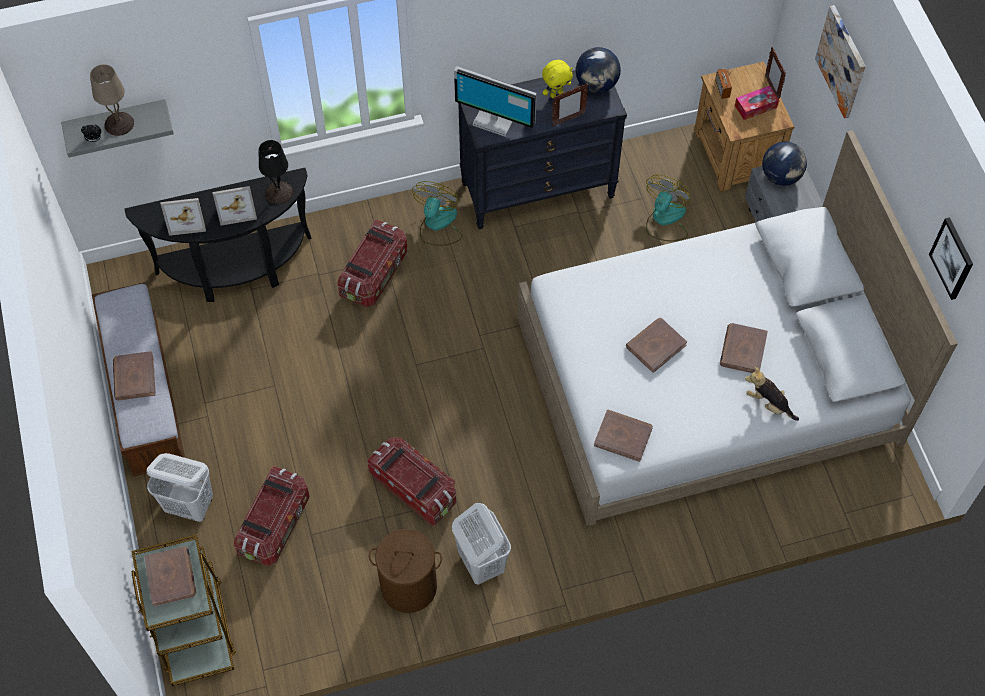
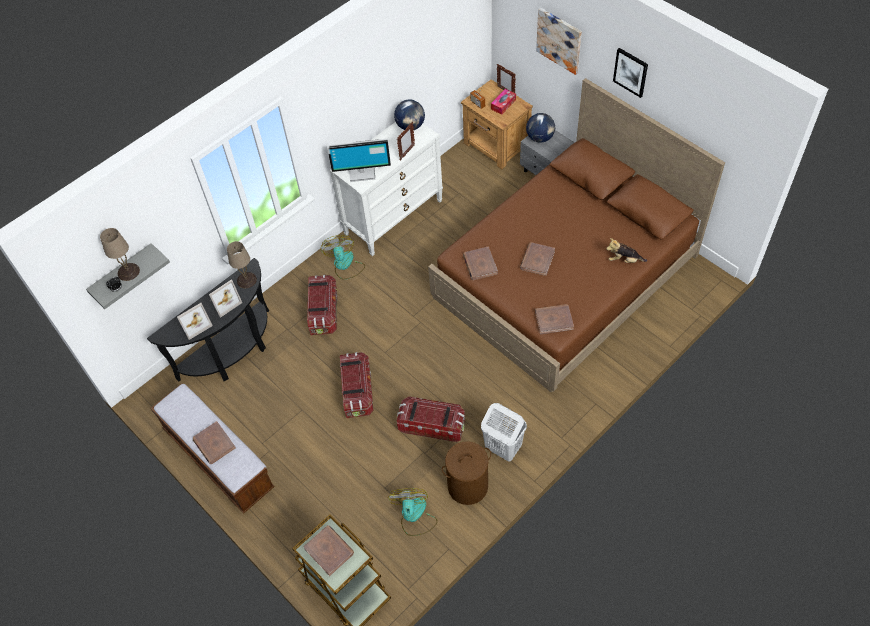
camera: 25 degrees left, 5 degrees down
(190, 506) = (293, 512): white laundry basket -> none
(275, 524) = (357, 494): storage box -> storage box (357, 391)
(279, 193) = (247, 280): black table lamp -> beige table lamp
(538, 189) = (393, 217): black dresser -> white dresser
(556, 94) = (390, 142): yellow plush toy -> none
(665, 220) = (480, 199): fan -> fan (414, 516)
(707, 382) = (565, 276): white bed -> brown bed
(742, 350) = (588, 238): brown book -> brown book (480, 264)
(952, 258) = (700, 111): picture -> picture (630, 72)

